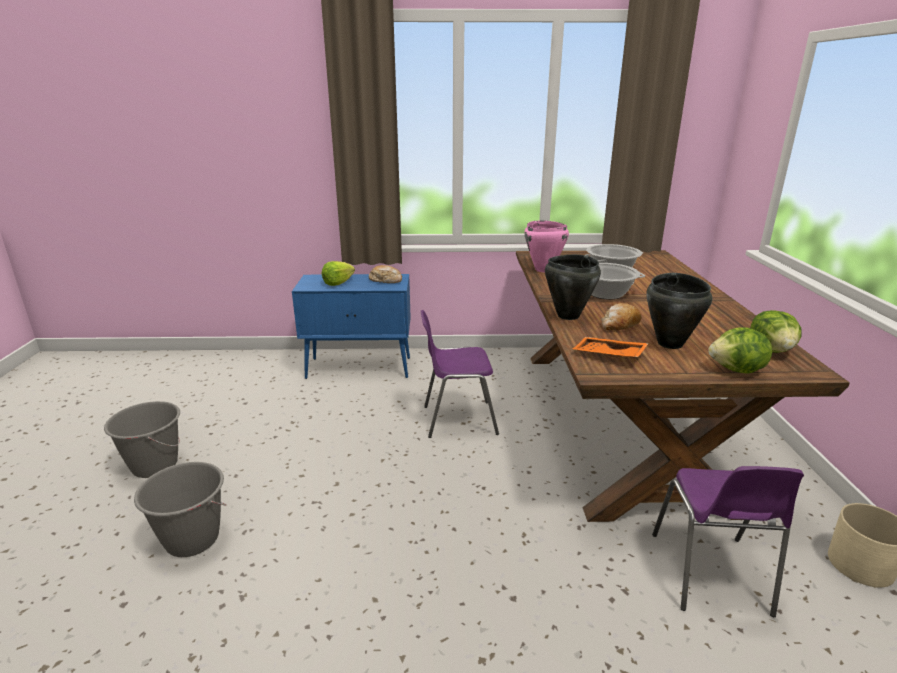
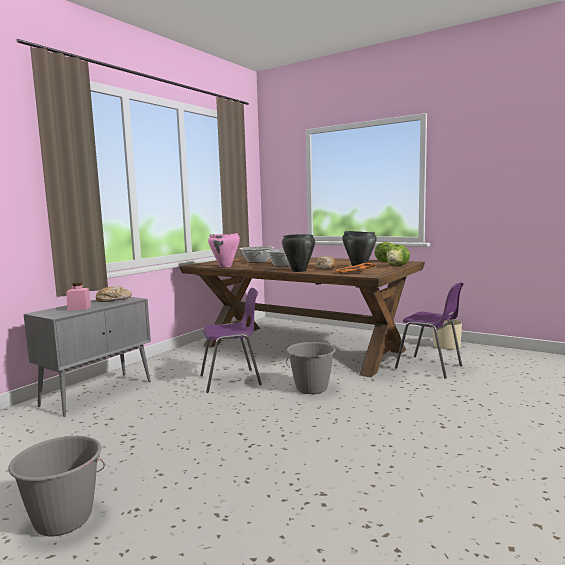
camera: 55 degrees left, 15 degrees down
(192, 540) = (224, 509): grey bucket -> grey bucket (311, 388)
(338, 283) = (79, 308): lettuce -> pink jar
(360, 368) = (98, 393): blue cabinet -> grey cabinet
(457, 419) = (232, 380): purple chair -> purple chair turned 135 degrees counterclockwise

